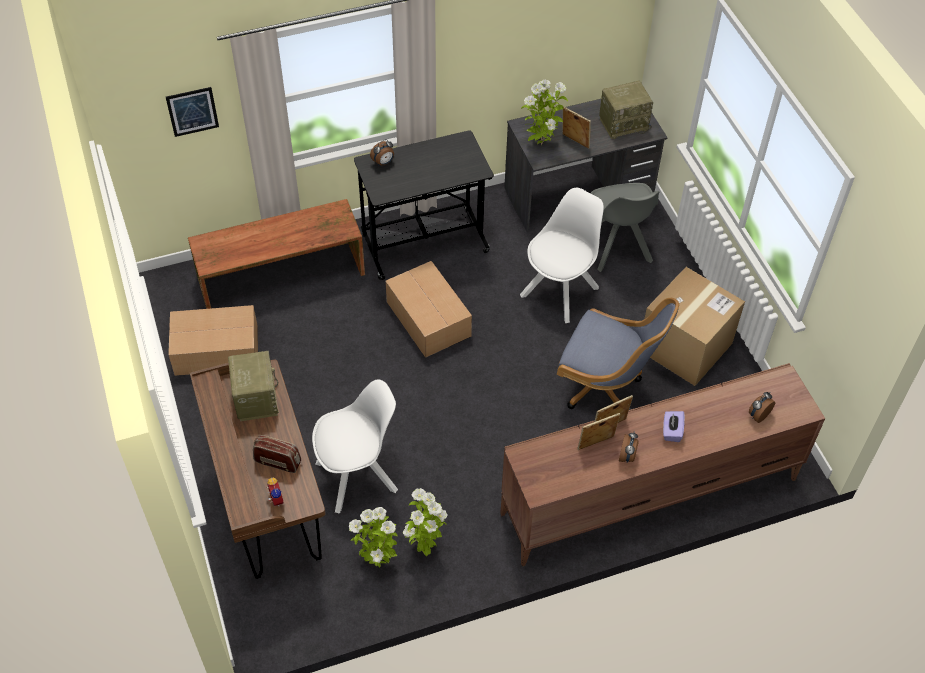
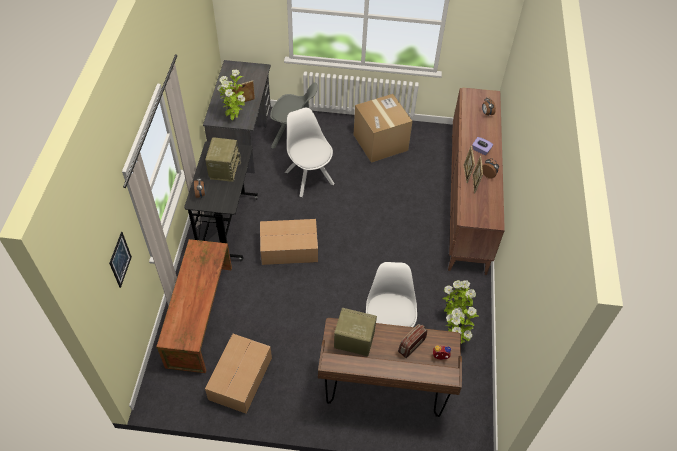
camera: 65 degrees left, 0 degrees up
(605, 387) = (388, 187): blue office chair -> none
(624, 123) = (246, 76): radio -> radio (224, 168)

